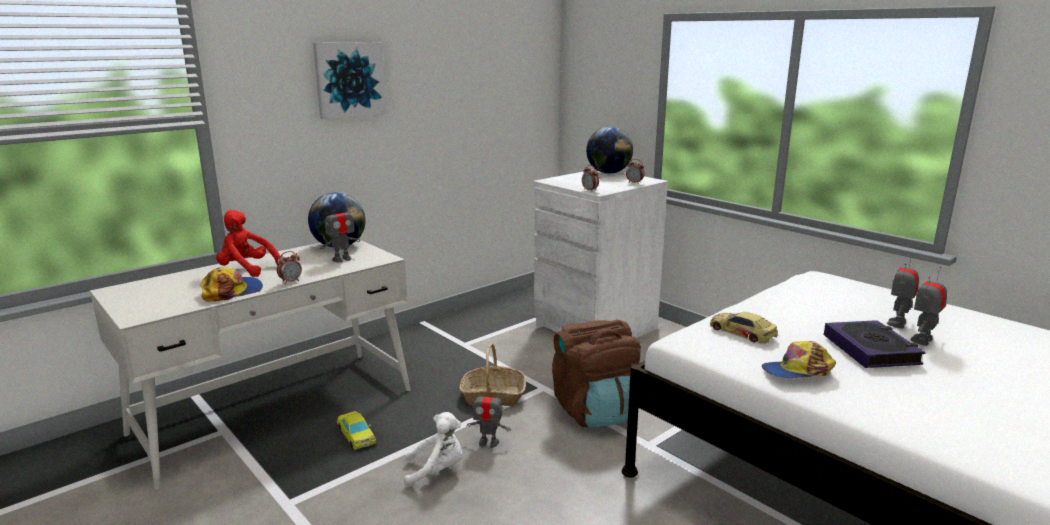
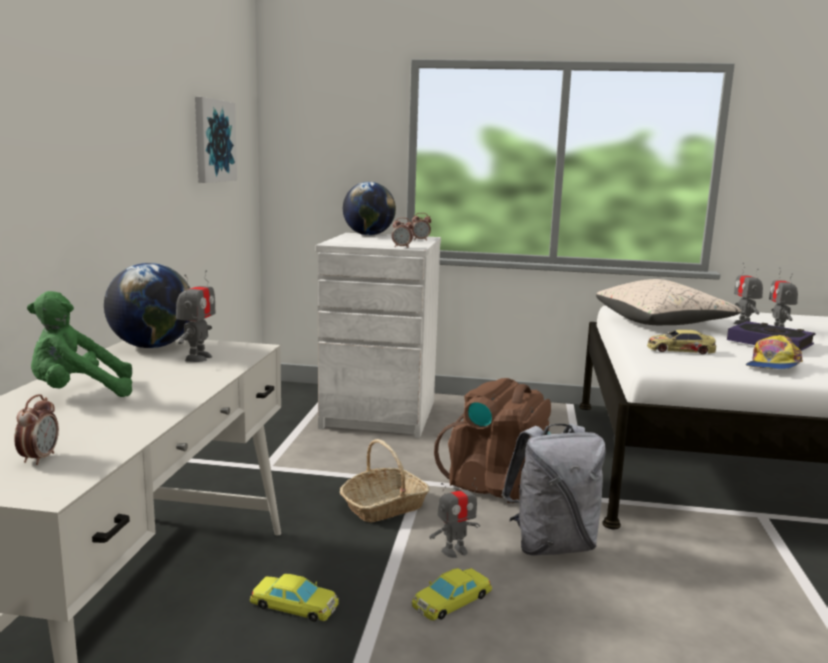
camera: 40 degrees left, 5 degrees down
(232, 291) = (131, 420): cap -> none
(247, 270) = (79, 393): red plush toy -> green plush toy
(290, 281) = (193, 392): alarm clock -> alarm clock (39, 458)
(350, 79) = (100, 100): picture -> picture (213, 141)
(437, 471) = (451, 600): white plush toy -> yellow toy car
(559, 467) = (551, 545): none -> grey backpack
(808, 302) = (662, 323): none -> beige pillow

